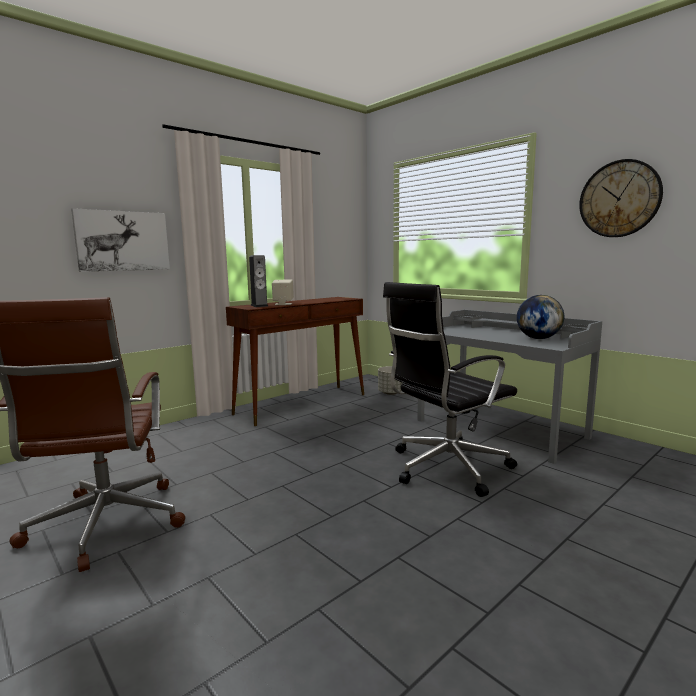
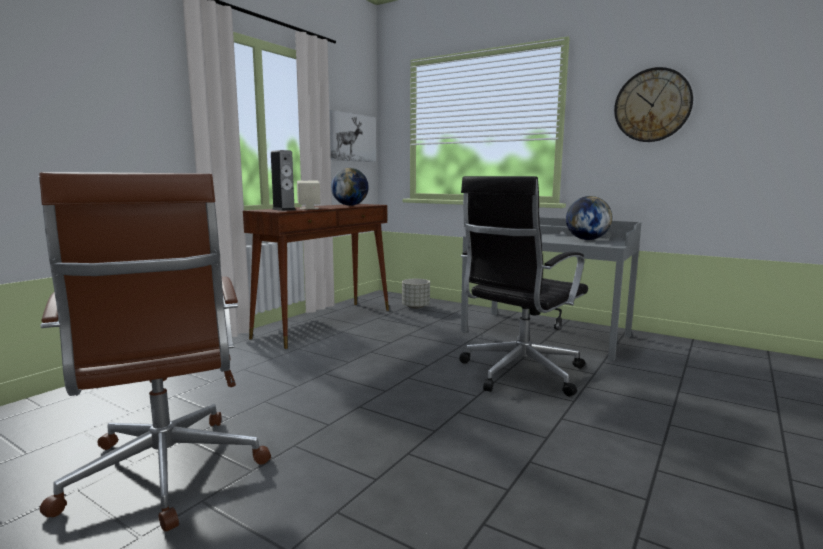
camera: 15 degrees left, 0 degrees up
(122, 241) = (117, 124): picture -> picture (352, 137)
(327, 299) = (350, 205): none -> globe

